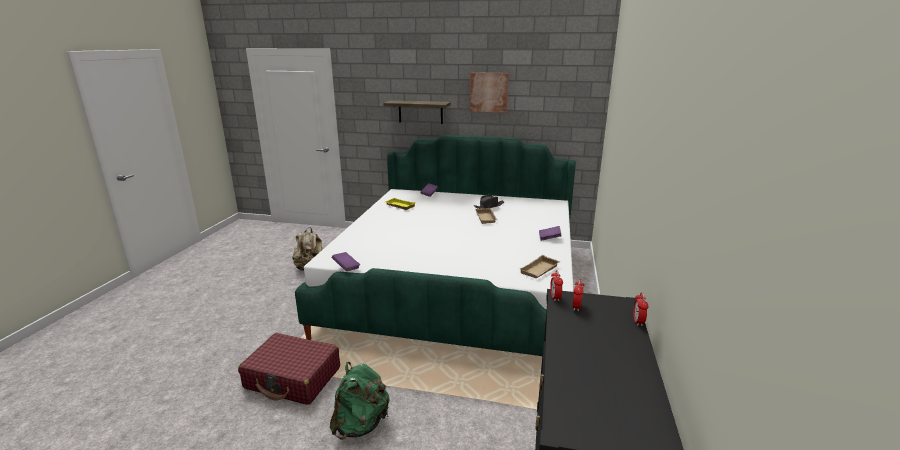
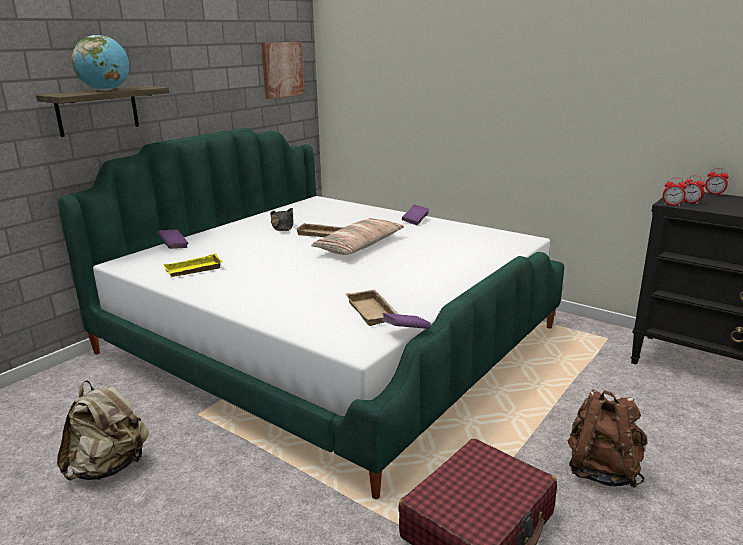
camera: 65 degrees left, 0 degrees up
(361, 424) = (601, 470): green backpack -> brown backpack
(416, 102) = (106, 90): none -> globe
(474, 232) = (360, 246): none -> pillow
(489, 92) = (196, 65): picture -> picture (282, 69)
(540, 270) = (492, 239): beige tray -> beige tray (373, 311)

